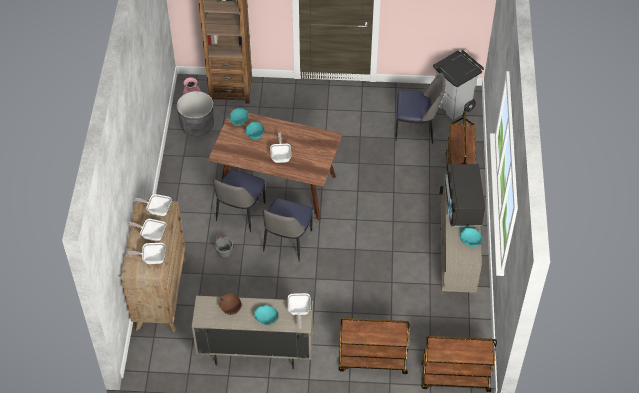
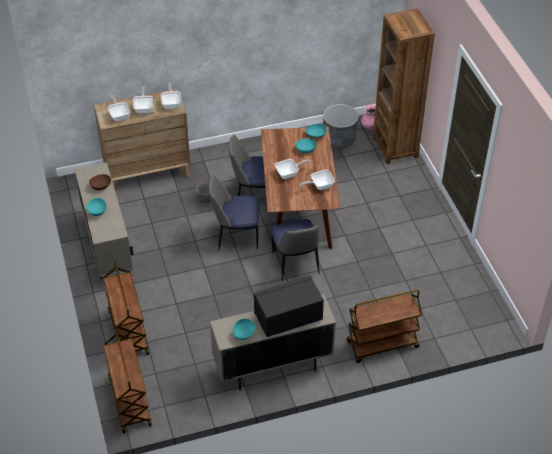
camera: 70 degrees right, 5 degrees down
(299, 312) = (112, 230): frying pan -> frying pan (319, 186)
(416, 129) = (427, 294): chair -> chair (295, 264)
(454, 105) = (479, 318): grey trash can -> none

